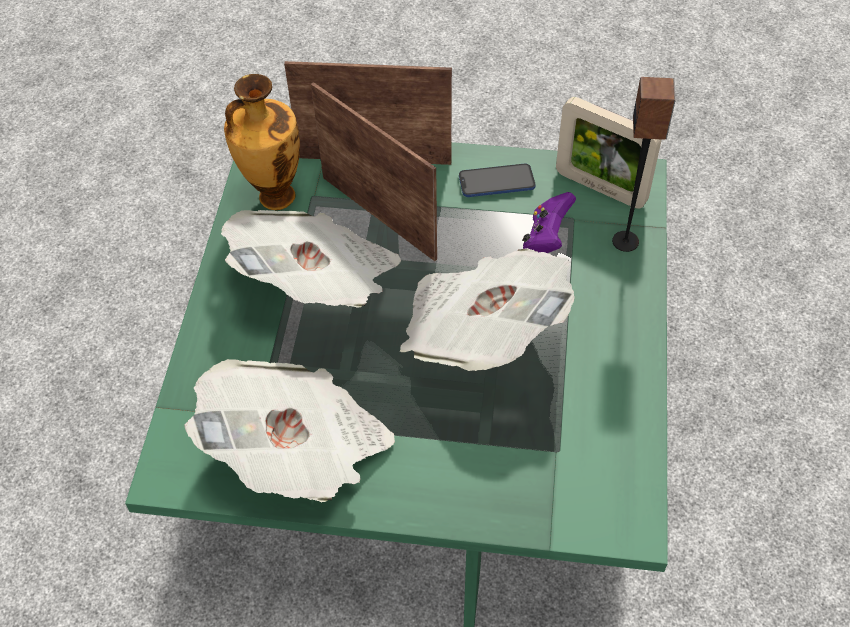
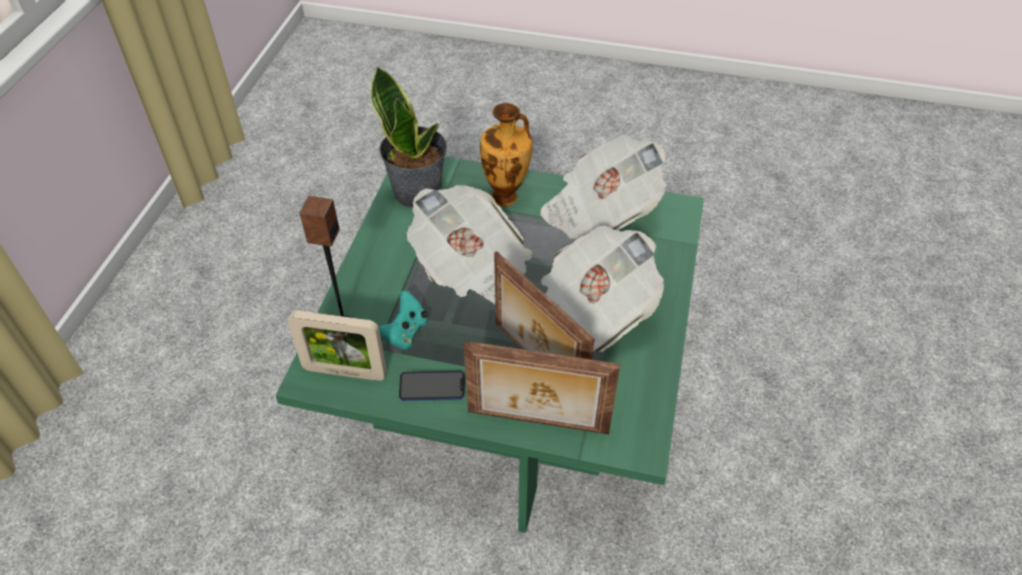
camera: 175 degrees left, 5 degrees down
(274, 196) = (629, 393): vase -> vase (506, 197)
(546, 238) = (405, 332): purple game controller -> turquoise game controller
(600, 188) = (345, 372): picture frame -> picture frame turned 150 degrees clockwise
(600, 464) = (418, 192): none -> potted plant

